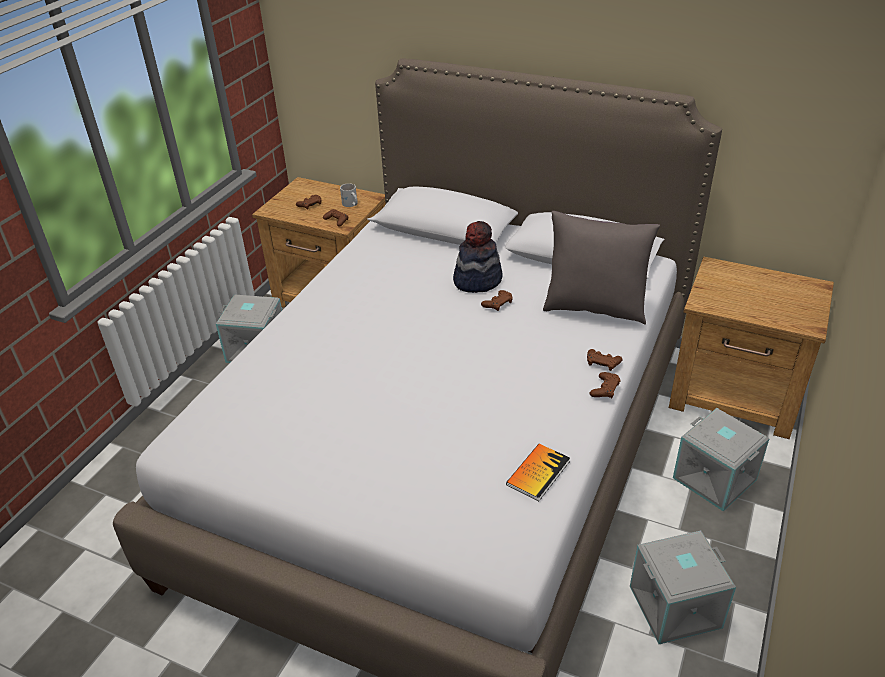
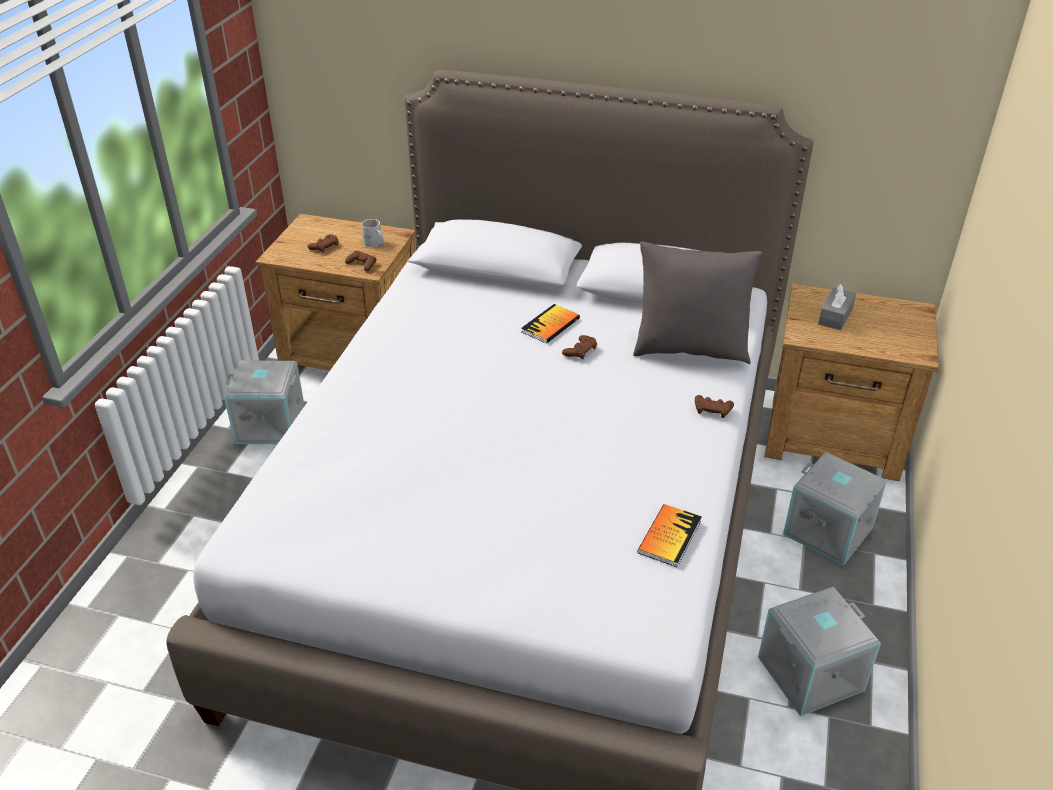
camera: 10 degrees left, 0 degrees up
(477, 280) = (550, 325): hat -> book
(605, 389) = (721, 438): brown game controller -> none
(737, 287) = (835, 316): none -> grey tissue box

